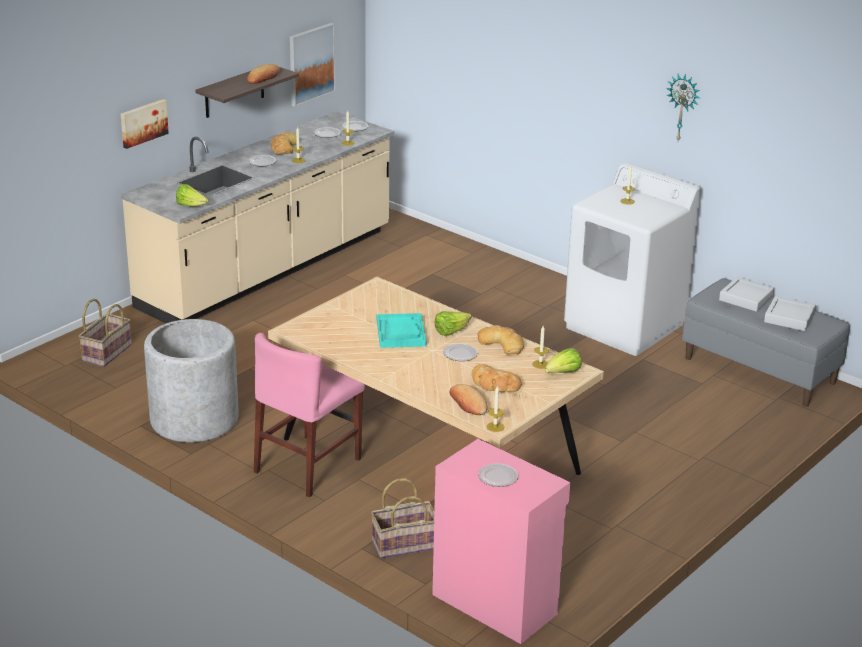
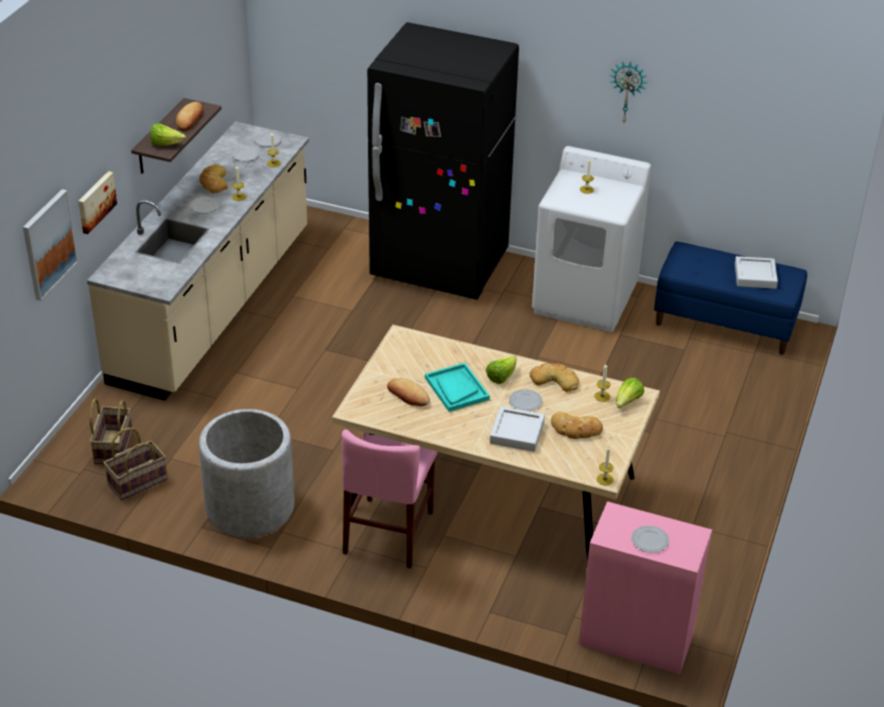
camera: 20 degrees left, 10 degrees up
(191, 206) = (170, 280): lettuce -> lettuce (166, 144)
(311, 64) = (212, 83): picture -> picture (48, 244)
(404, 544) = (524, 596): basket -> basket (137, 481)
(468, 403) = (566, 458): bread -> bread (408, 395)
(497, 277) = (439, 266): none -> black fridge
(746, 298) = (707, 261): grey tray -> grey tray (517, 433)
(760, 370) = (726, 323): grey bench -> blue bench

